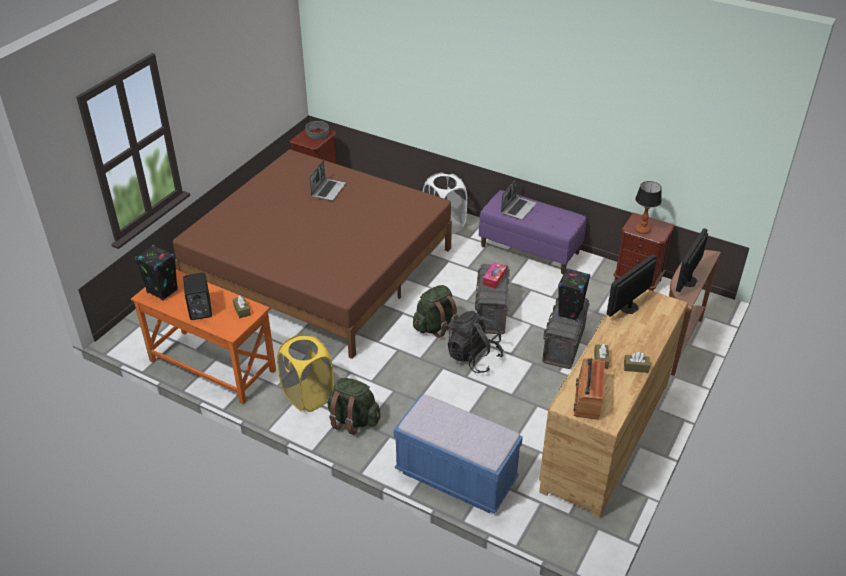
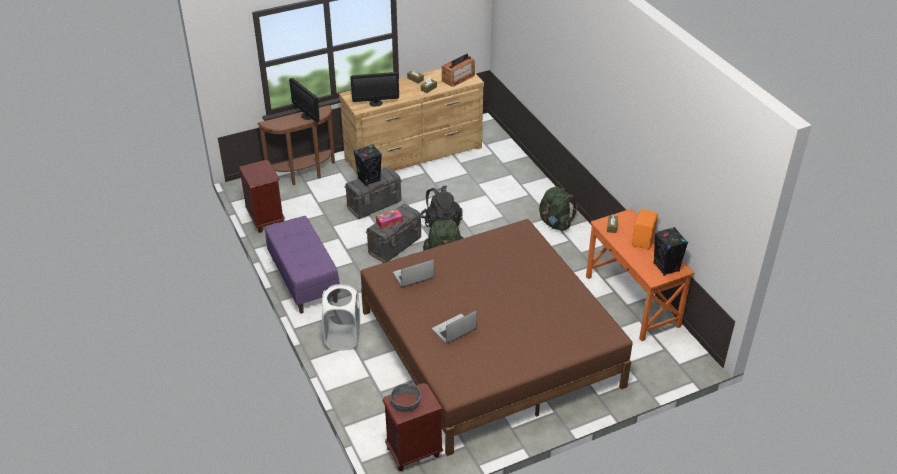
camera: 145 degrees left, 0 degrees up
(199, 310) = (643, 240): black speaker -> orange speaker
(308, 396) = (574, 250): yellow laundry basket -> none
(456, 476) = (519, 172): blue bench -> none
(518, 208) = (305, 257): laptop -> laptop (413, 276)
(642, 230) = (266, 172): table lamp -> none
(688, 281) = (307, 116): monitor -> monitor turned 75 degrees clockwise

